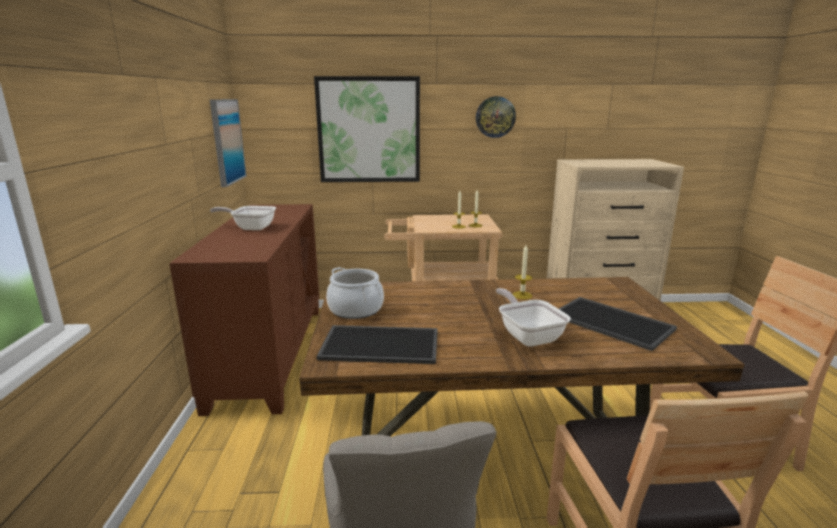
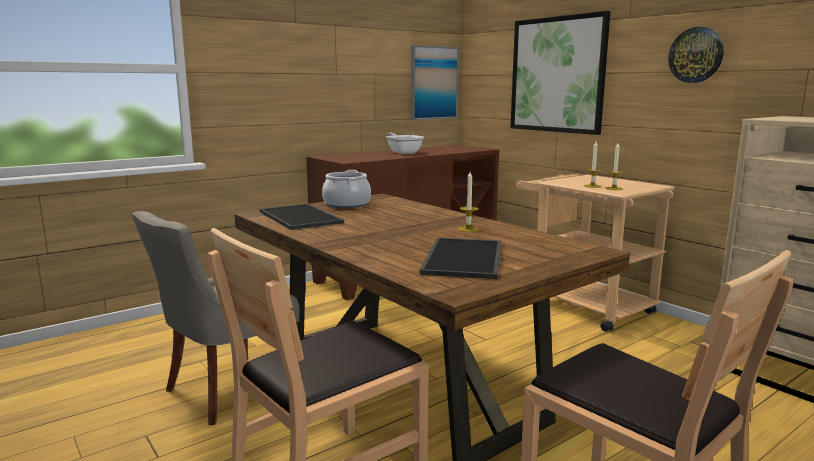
camera: 55 degrees right, 5 degrees down
(528, 335) = (380, 240): frying pan -> none

